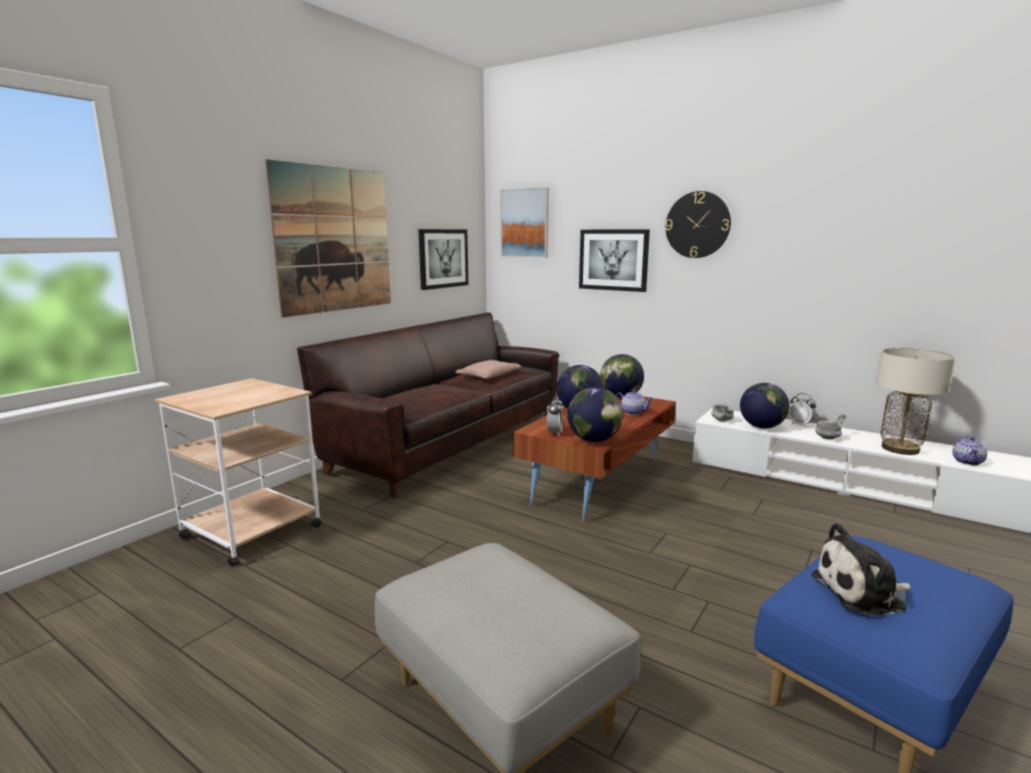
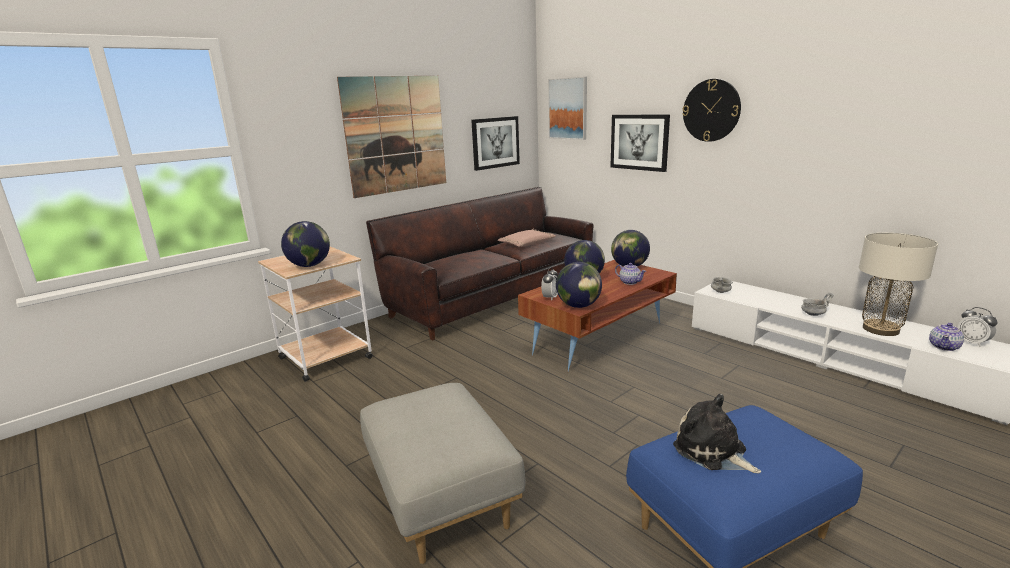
camera: 15 degrees right, 5 degrees up
(761, 427) = (754, 300): globe -> globe (309, 265)
(800, 425) = (795, 300): alarm clock -> alarm clock (972, 342)
(862, 593) = (712, 451): plush toy -> plush toy turned 45 degrees clockwise

